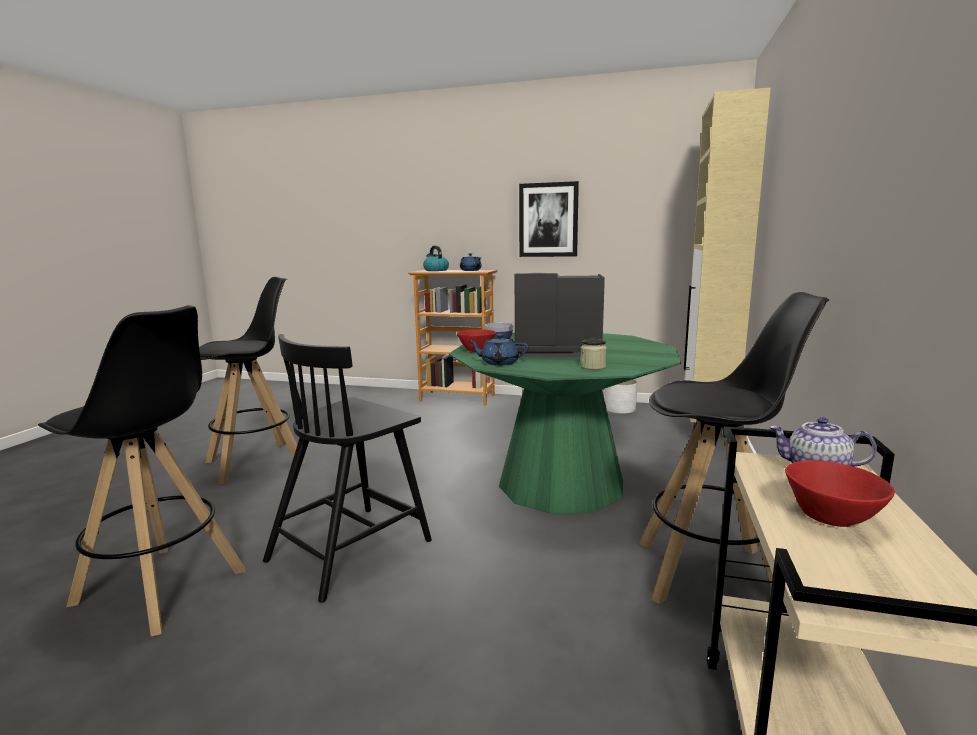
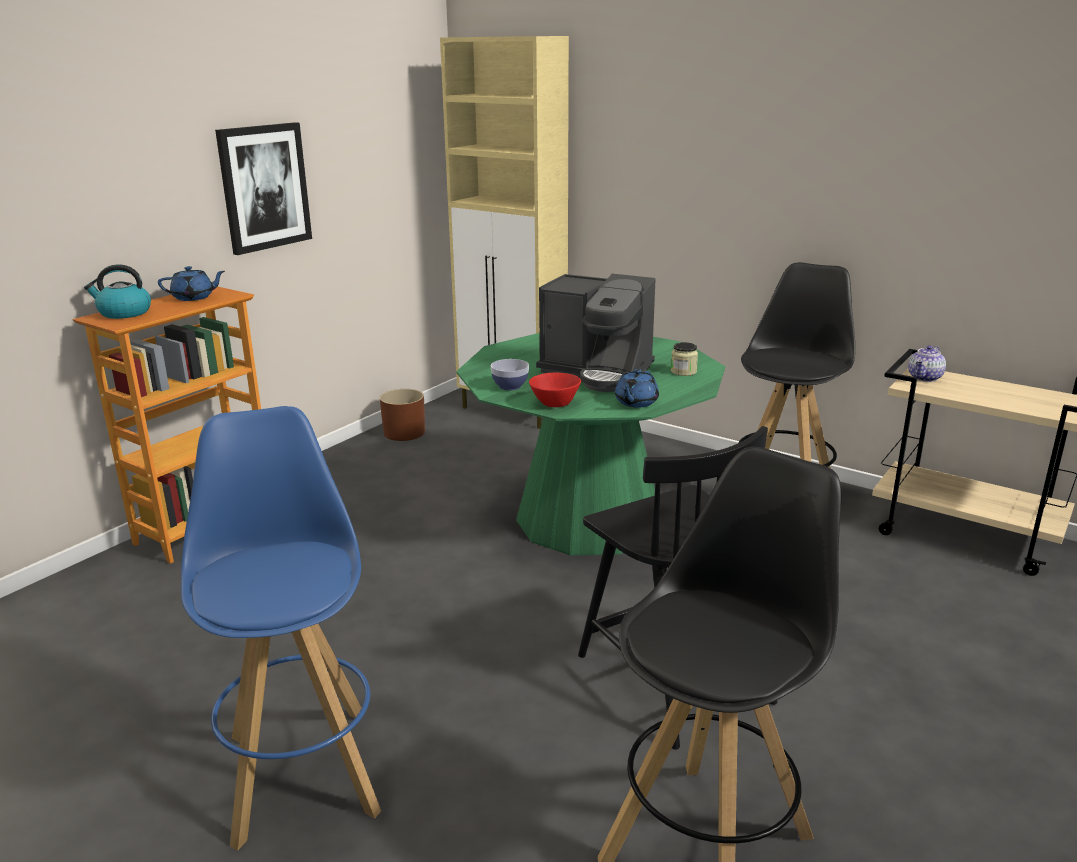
camera: 70 degrees left, 10 degrees up
(257, 462) = (303, 770): black stool -> blue stool
(555, 351) = (597, 372): coffee machine -> coffee machine turned 90 degrees counterclockwise
(620, 409) = (404, 432): white planter -> brown planter
(833, 519) = (991, 393): red bowl -> none

